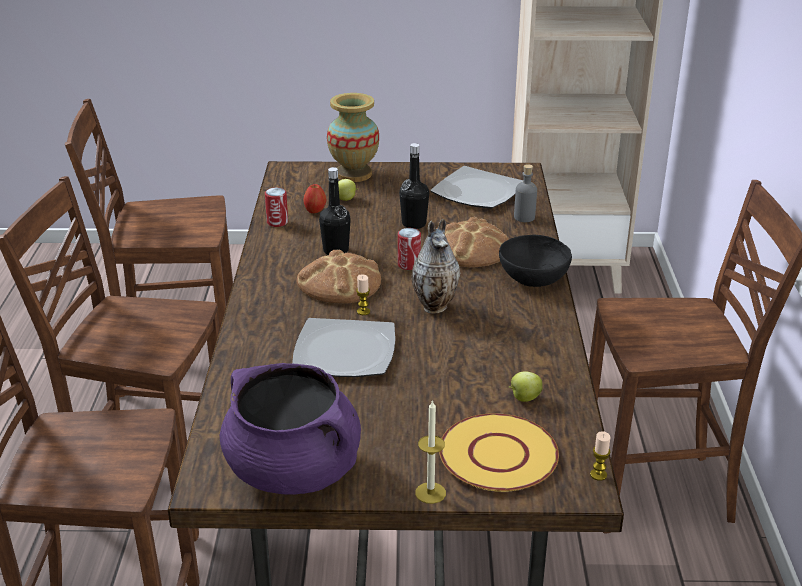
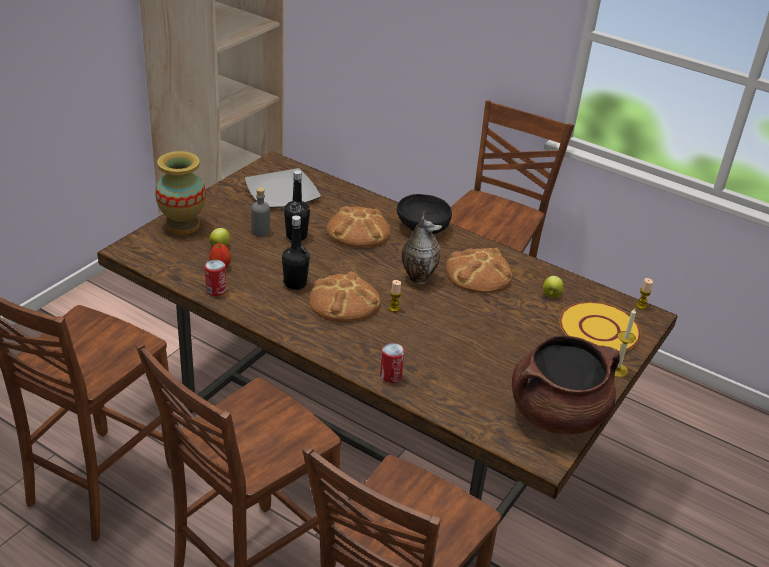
camera: 60 degrees left, 5 degrees up
(294, 471) = (557, 414): purple cooking pot -> brown cooking pot
(343, 352) = (438, 338): plate -> none
(409, 265) = (352, 263): can -> can (390, 376)
(496, 338) = (478, 274): none -> bread
(524, 217) = (341, 193): grey bottle -> grey bottle (260, 231)

